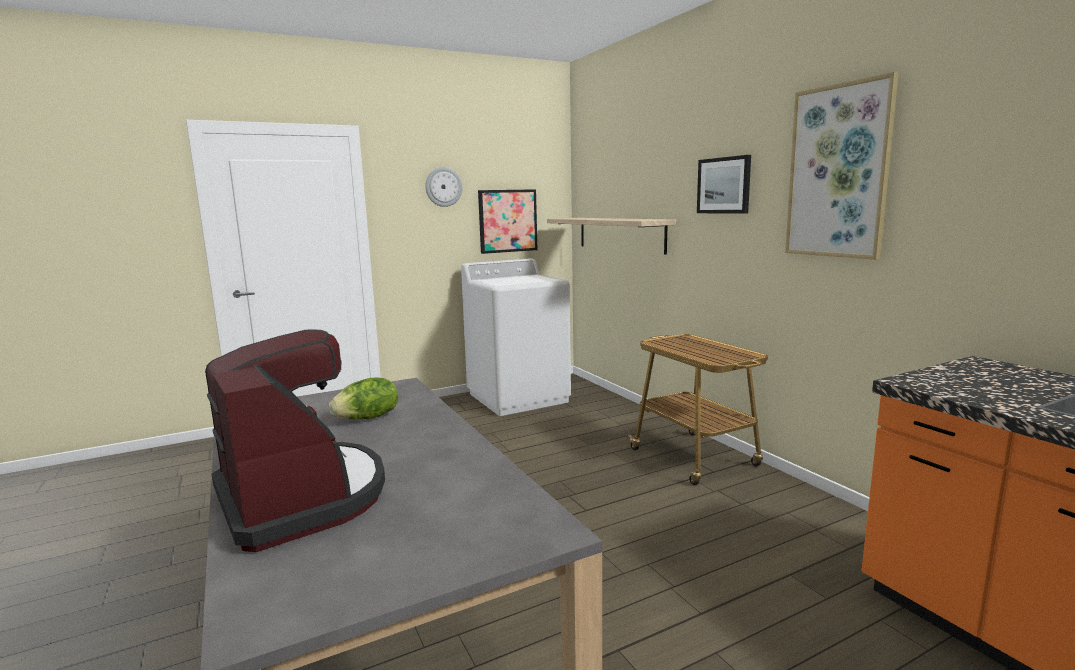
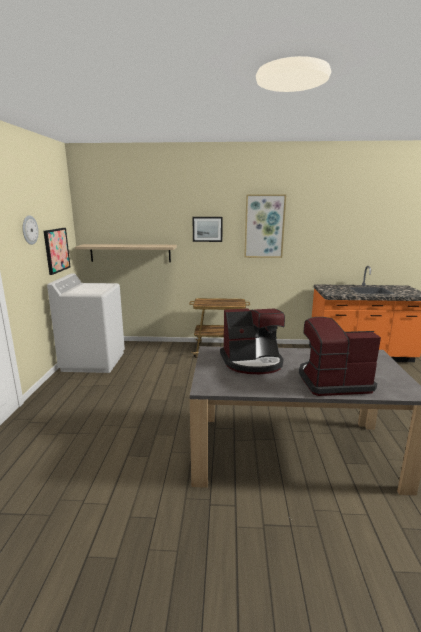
camera: 60 degrees left, 5 degrees up
(368, 418) = (252, 362): lettuce -> coffee machine

